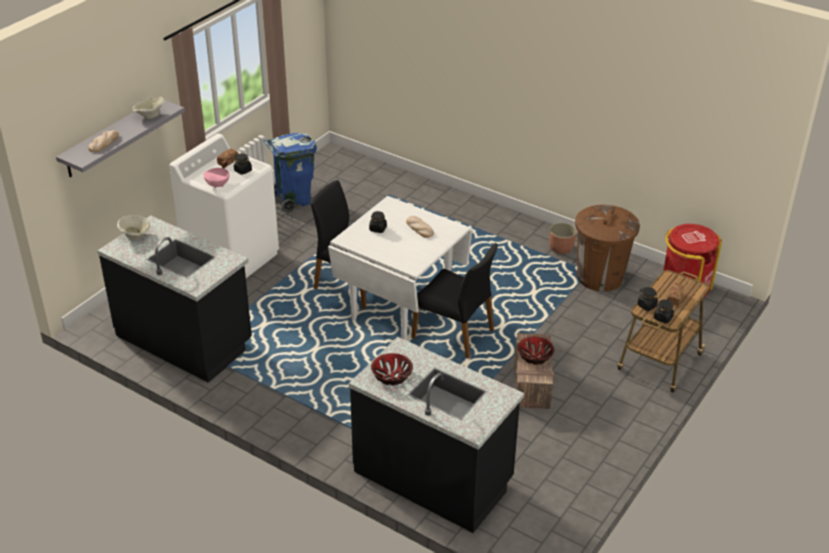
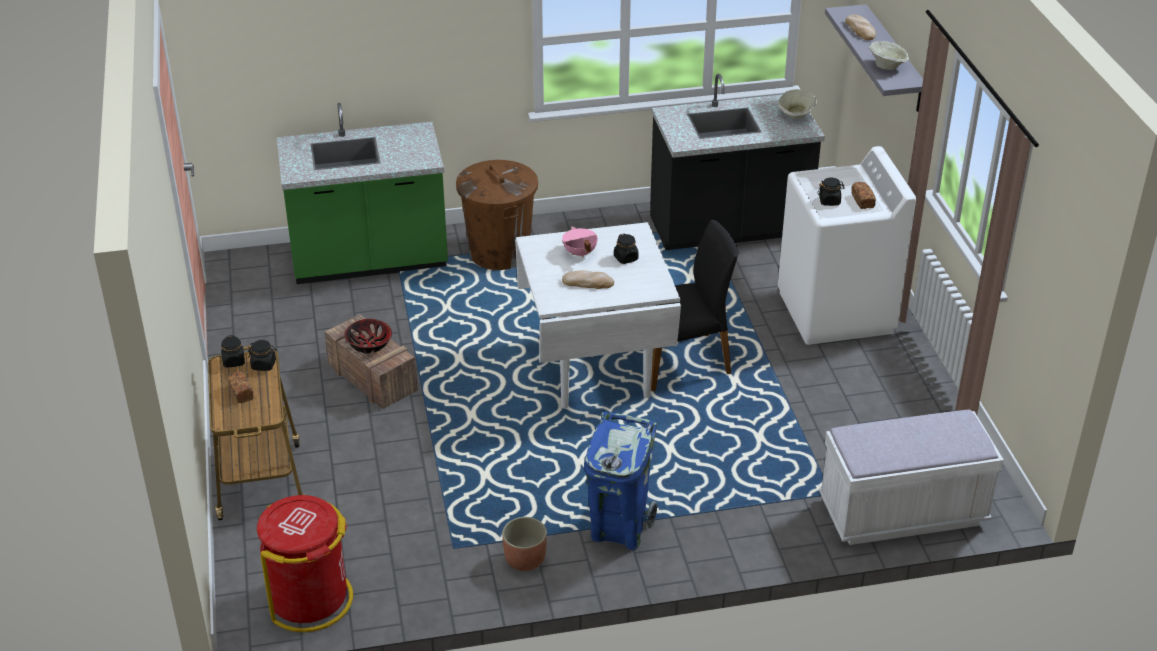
camera: 135 degrees right, 0 degrees up
(218, 185) = (818, 176): pink cooking pot -> pink cooking pot (579, 253)
(293, 200) = (910, 411): blue trash can -> blue trash can (619, 529)
(373, 173) = (902, 513): none -> white bench
(391, 376) = (405, 140): bowl -> none
(433, 476) = (369, 261): black counter -> green counter
(454, 334) = (508, 377): black chair -> none
(600, 277) = (432, 548): brown trash can -> brown trash can (499, 253)

